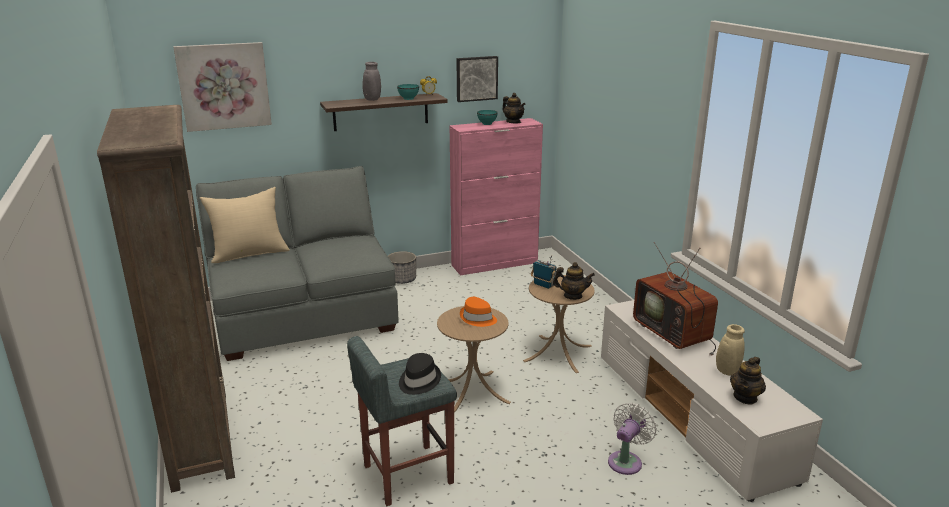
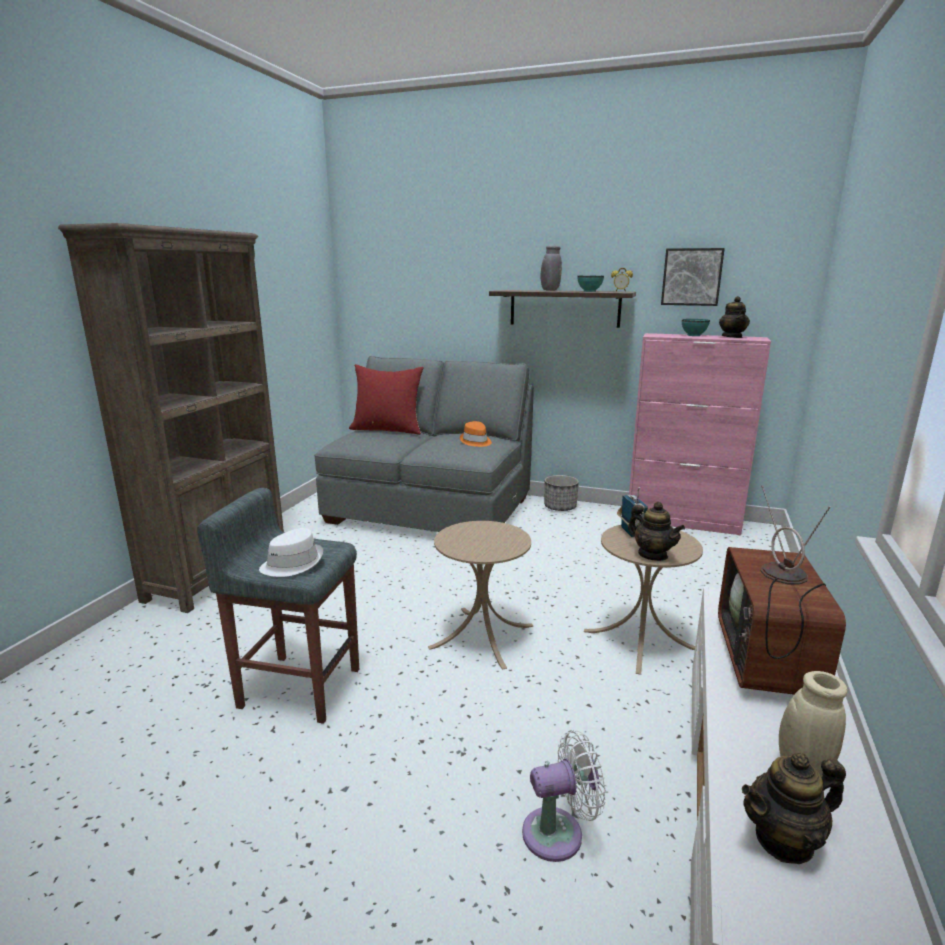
camera: 40 degrees right, 5 degrees down
(224, 86) = (411, 265): picture -> none
(249, 253) = (388, 429): beige pillow -> red pillow
(418, 381) = (292, 563): black hat -> white hat
(478, 319) = (493, 538): orange hat -> orange hat (475, 441)

